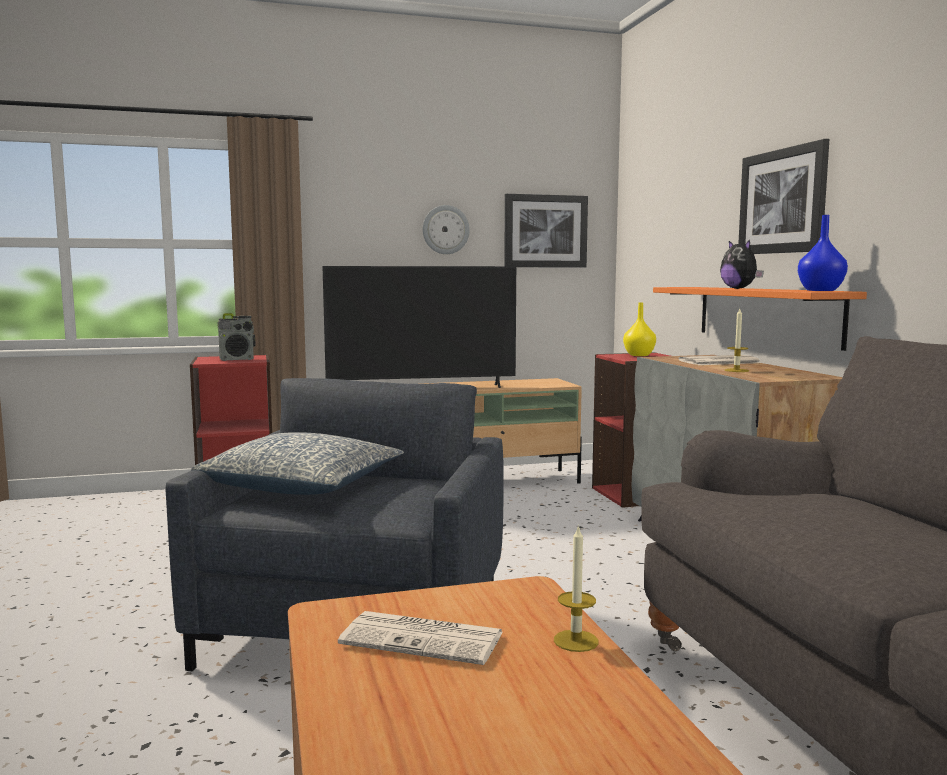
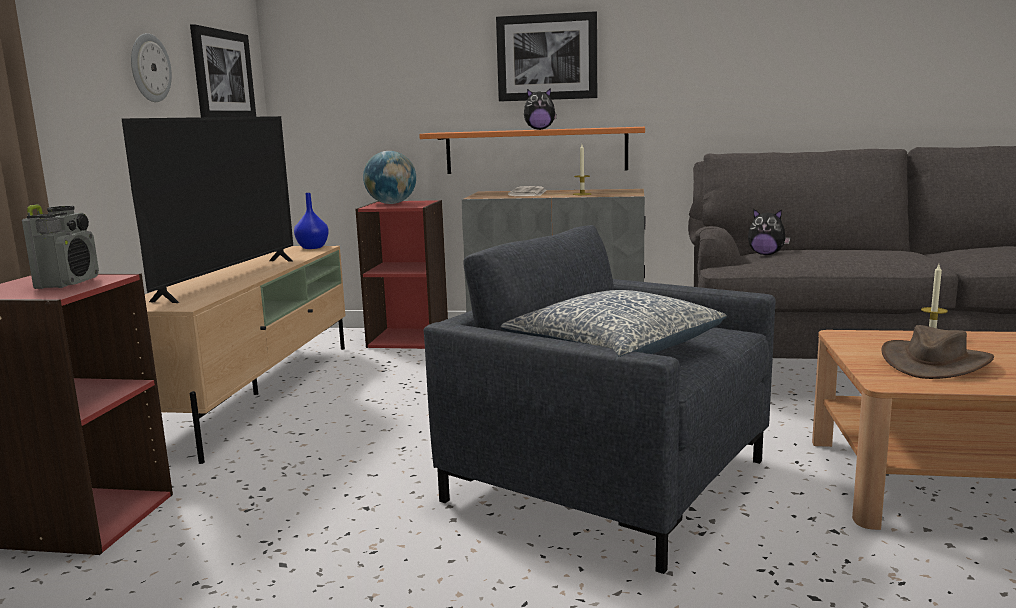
camera: 65 degrees left, 5 degrees up
(424, 639) = (934, 363): newspaper -> brown hat
(639, 355) = (391, 203): yellow vase -> globe
(794, 494) = (766, 254): none -> plush toy
(820, 290) = (621, 127): blue vase -> blue vase (312, 247)

